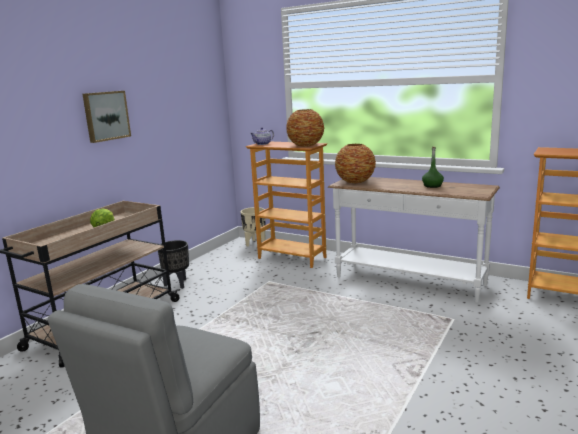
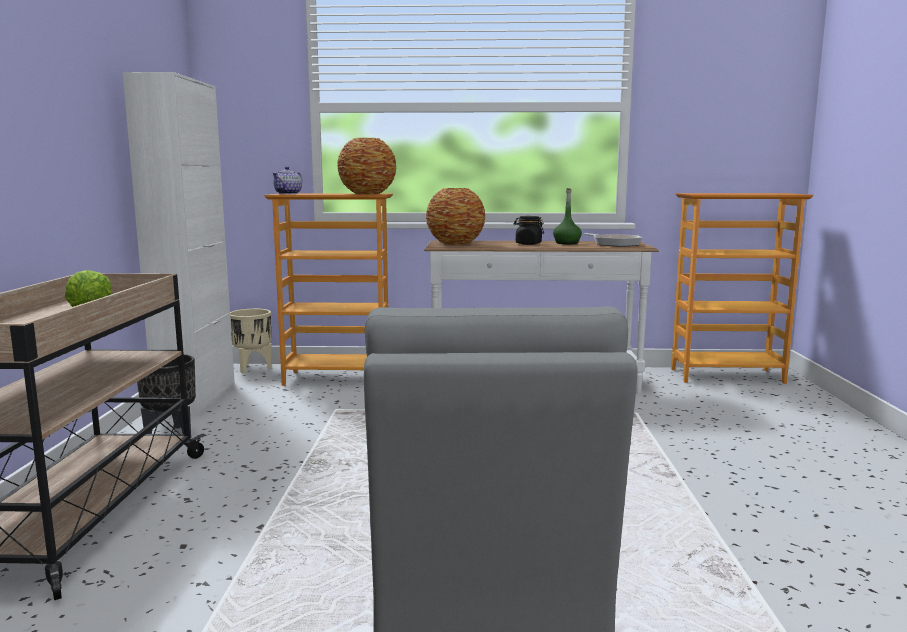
camera: 30 degrees left, 5 degrees down
(106, 116) = (45, 105): picture -> none
(209, 260) = (196, 397): none -> white cabinet
(403, 185) = (528, 244): none -> black jar
(466, 189) = (614, 244): none -> frying pan

